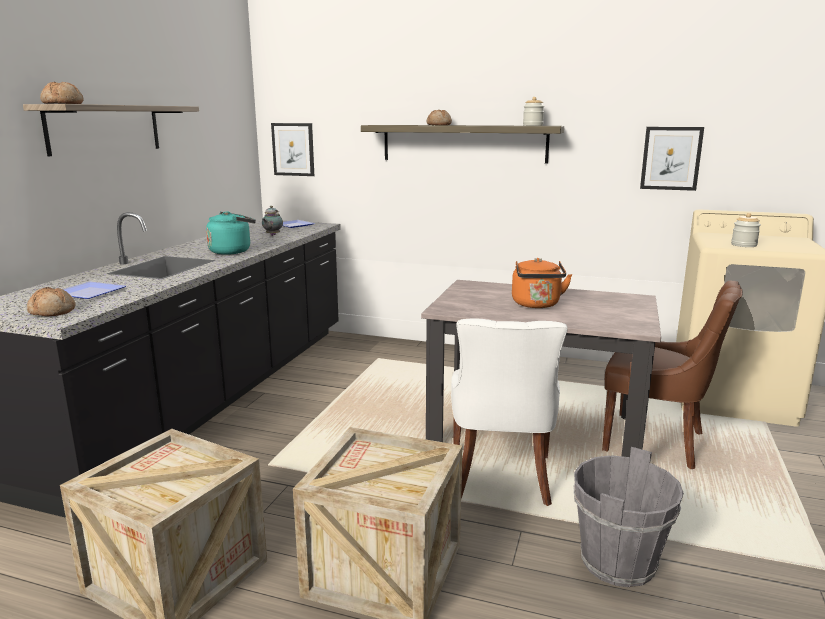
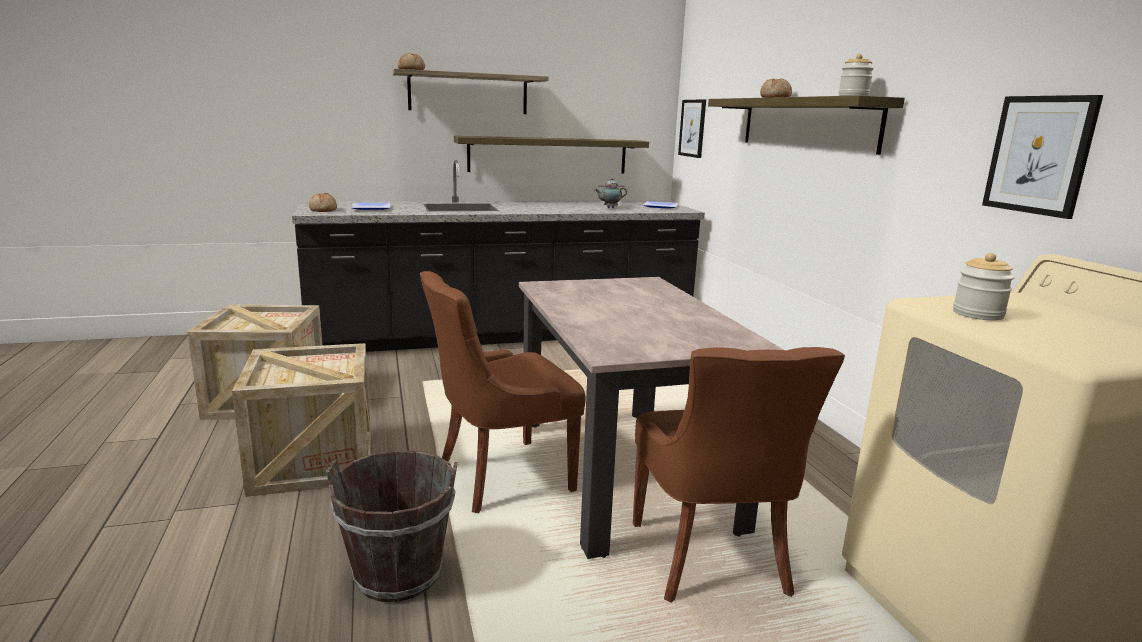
camera: 55 degrees right, 0 degrees up
(180, 191) = (548, 155): none -> shelf
(232, 251) = (533, 209): turquoise kettle -> none
(501, 478) = (501, 476): white chair -> brown chair
(537, 305) = (621, 309): orange kettle -> none
(618, 563) = (397, 574): grey bucket -> brown bucket

